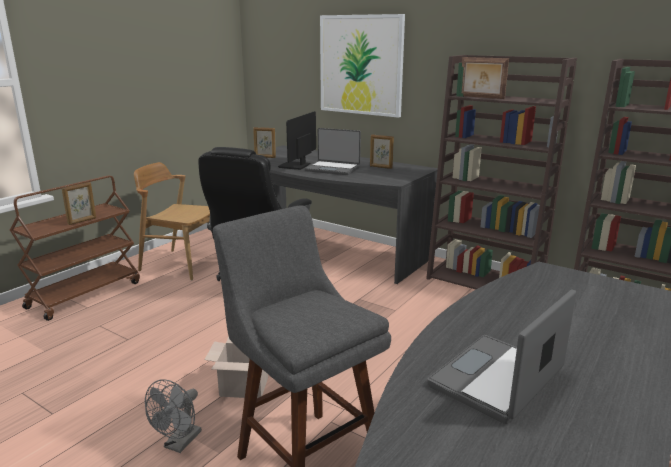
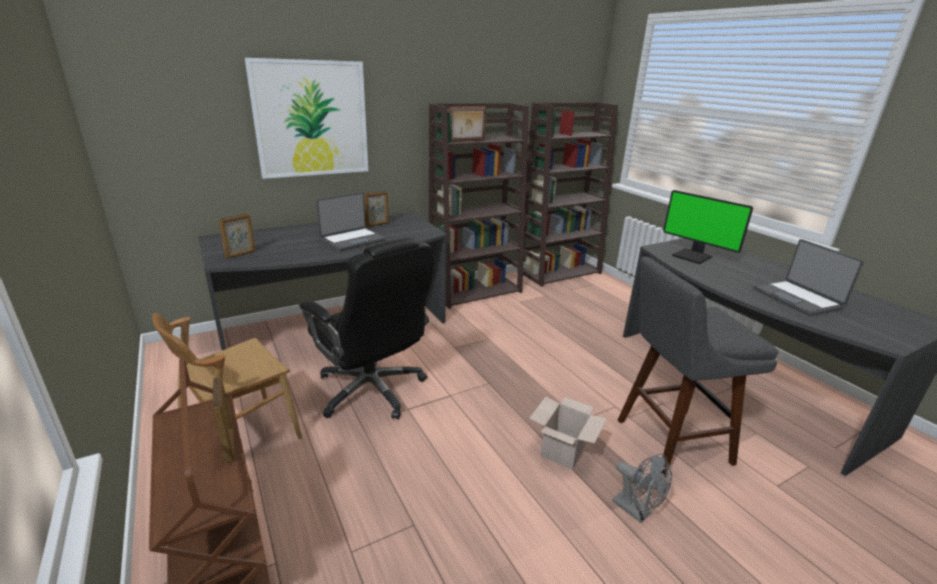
camera: 65 degrees left, 5 degrees up
(295, 166) = (312, 250): monitor -> monitor (693, 256)

